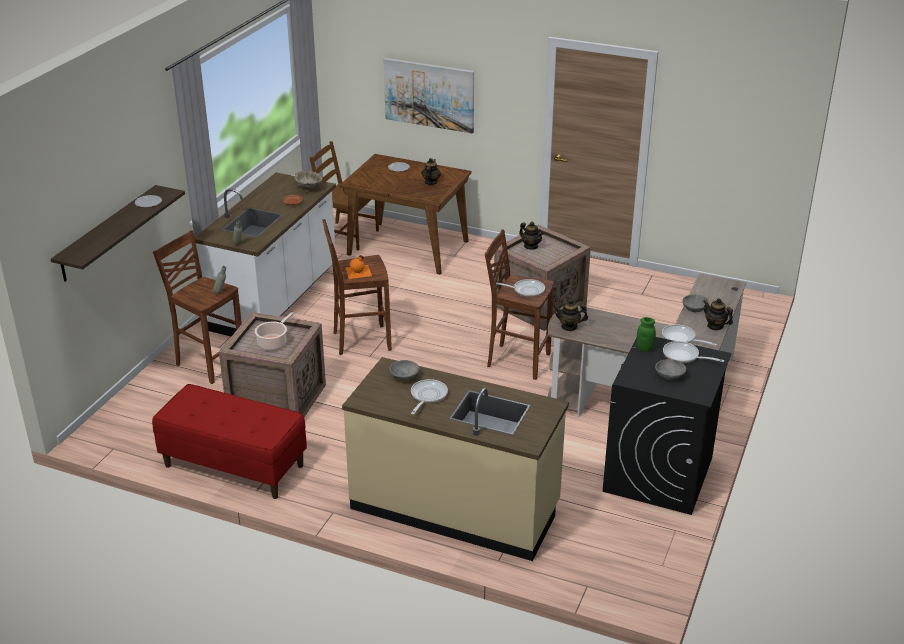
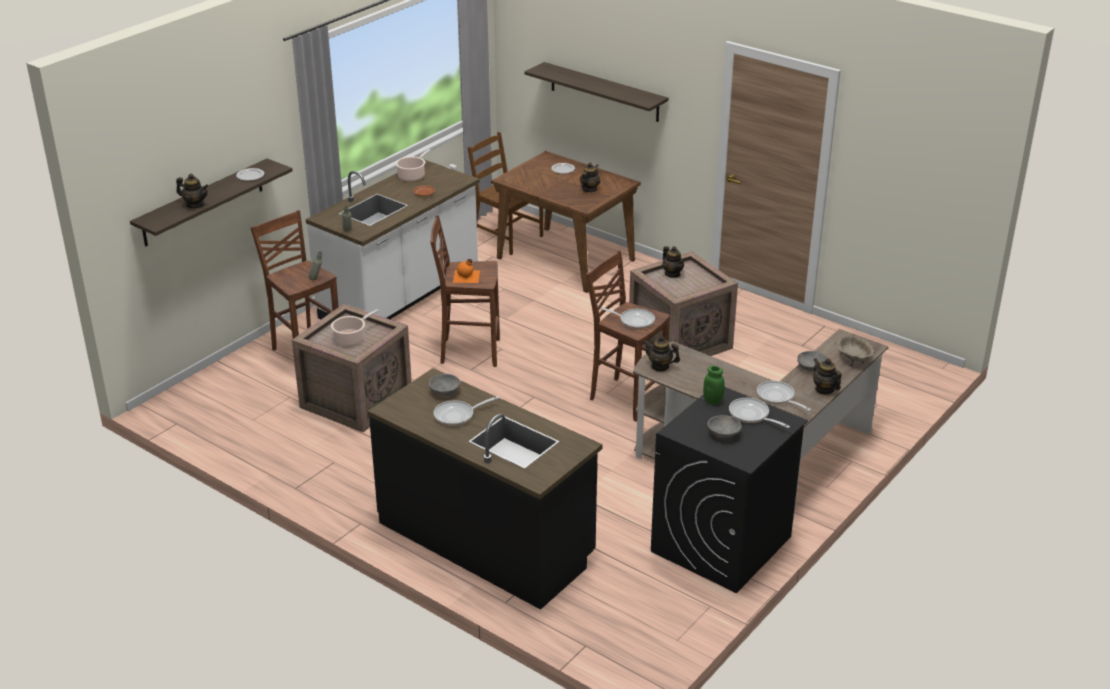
camera: 15 degrees right, 0 degrees up
(108, 235) = (195, 205): none -> teapot
(233, 466) = (283, 460): red bench -> none
(273, 188) = (412, 176): none -> cooking pot
(309, 188) = (449, 180): beige bowl -> beige bowl (854, 359)
(427, 396) = (457, 415): frying pan -> frying pan turned 150 degrees counterclockwise
(429, 95) = (604, 92): picture -> shelf
(455, 507) = (486, 540): beige counter -> black counter

